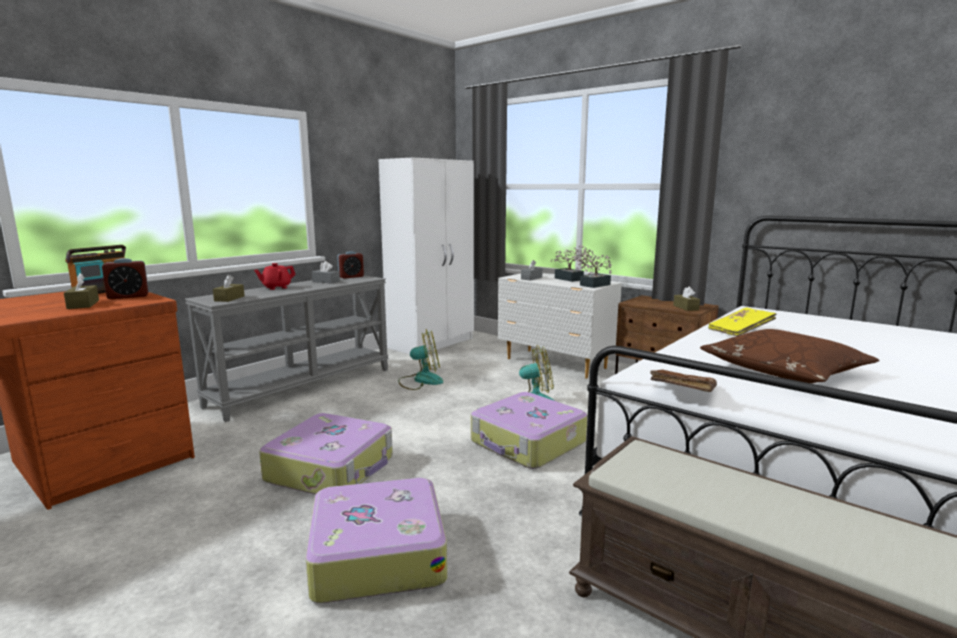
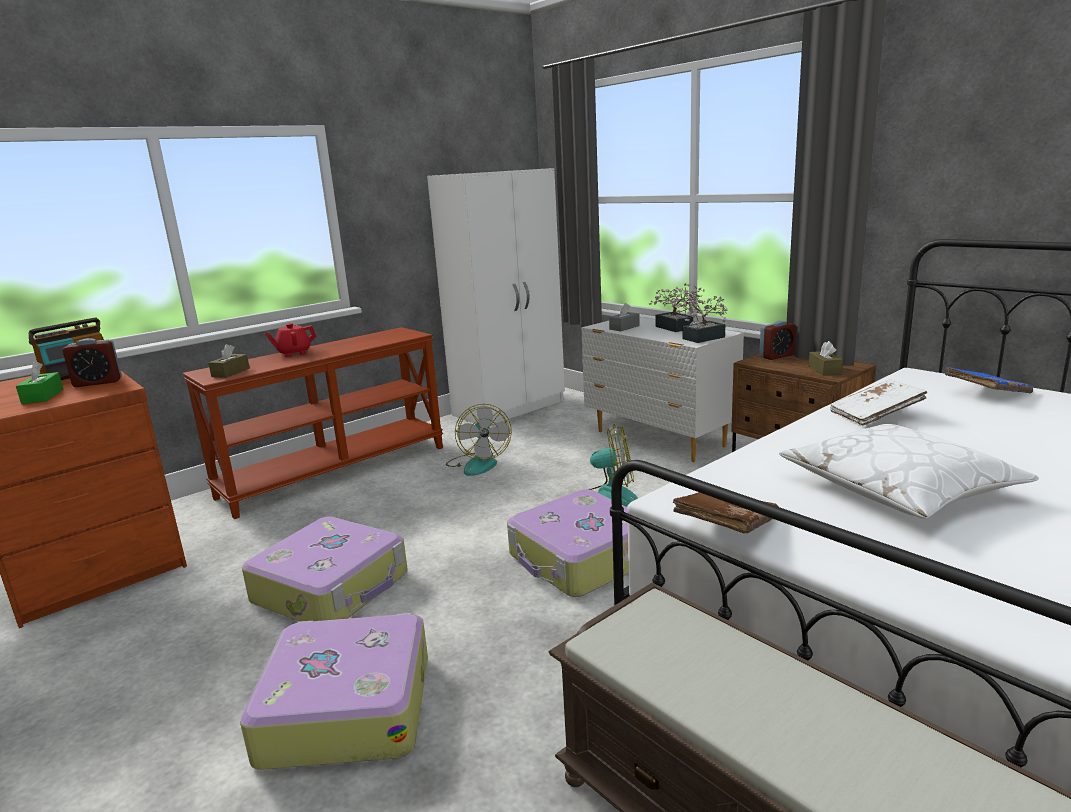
camera: 10 degrees right, 5 degrees up
(83, 304) = (43, 396): brown tissue box -> green tissue box
(302, 386) = (335, 471): grey console table -> brown console table
(326, 281) = (357, 341): grey tissue box -> none
(351, 277) = (392, 333): alarm clock -> alarm clock (776, 356)
(421, 380) = (478, 463): fan -> fan turned 75 degrees clockwise
(740, 331) = (875, 415): yellow book -> white book
(784, 371) = (898, 488): brown pillow -> white pillow
(804, 320) = (986, 393): none -> blue book

